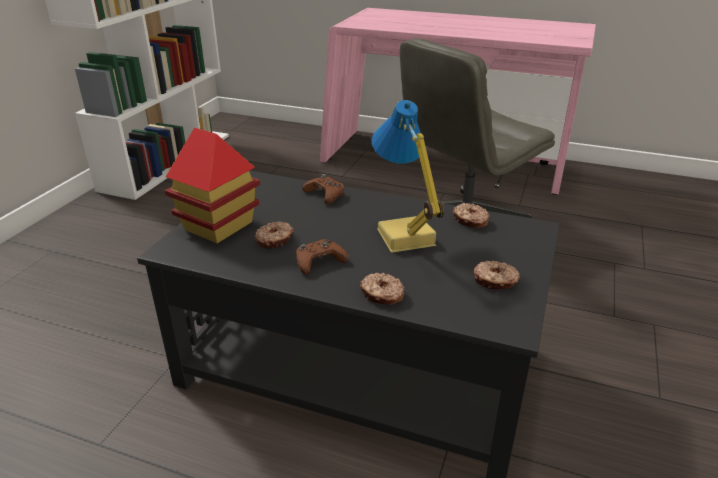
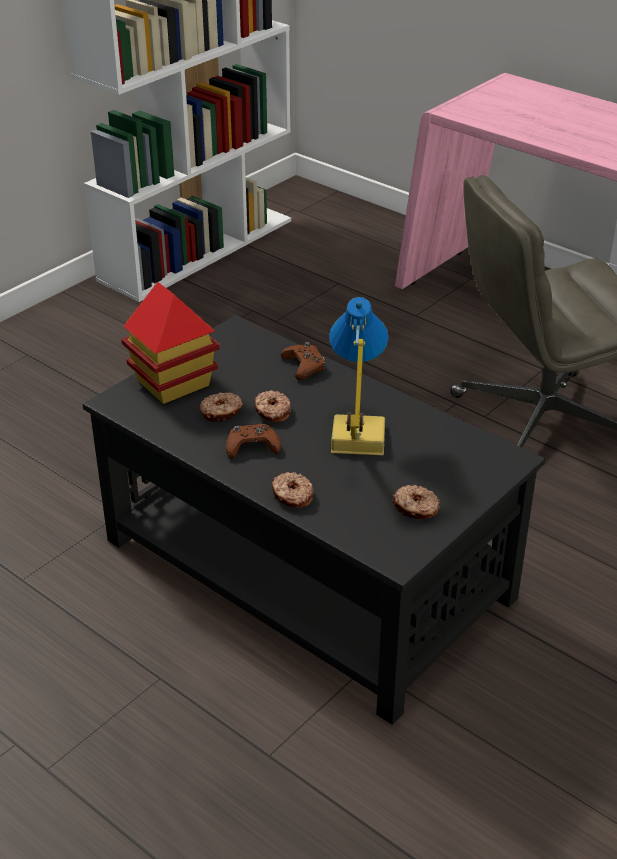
camera: 20 degrees right, 5 degrees up
(470, 221) = (443, 433): donut -> donut (272, 412)

